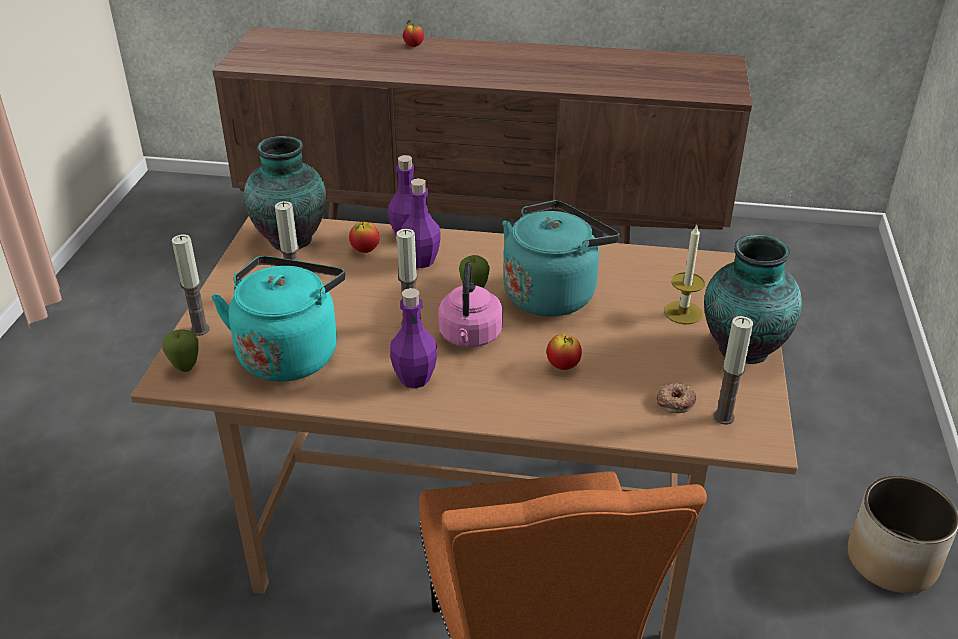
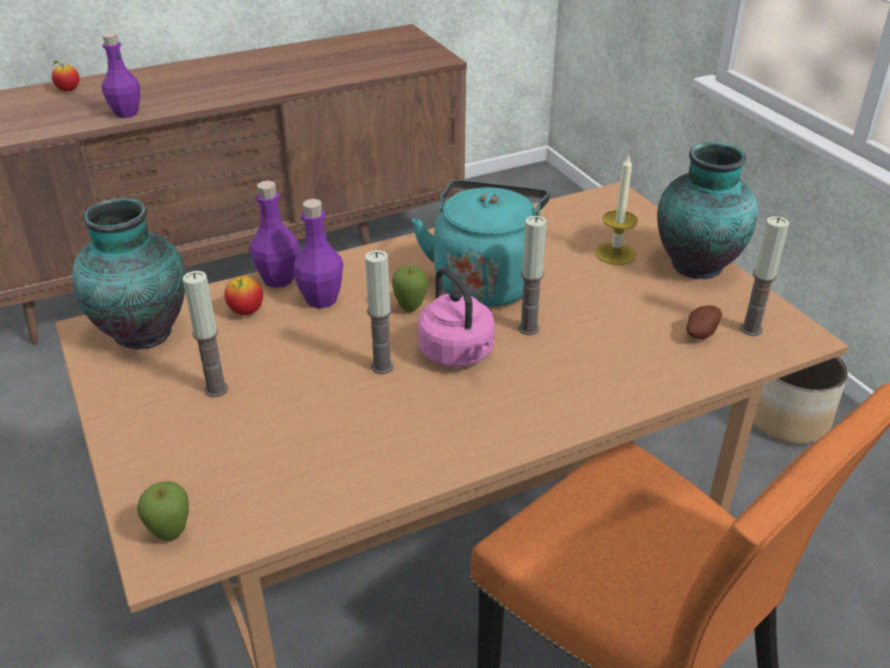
camera: 35 degrees left, 0 degrees up
(200, 330) = (139, 480): candle -> candle (528, 328)
(290, 352) = (283, 456): turquoise kettle -> none
(415, 378) = (451, 420): purple bottle -> purple bottle (126, 113)
(563, 366) = (574, 344): apple -> none
(675, 401) = (700, 333): donut -> potato

